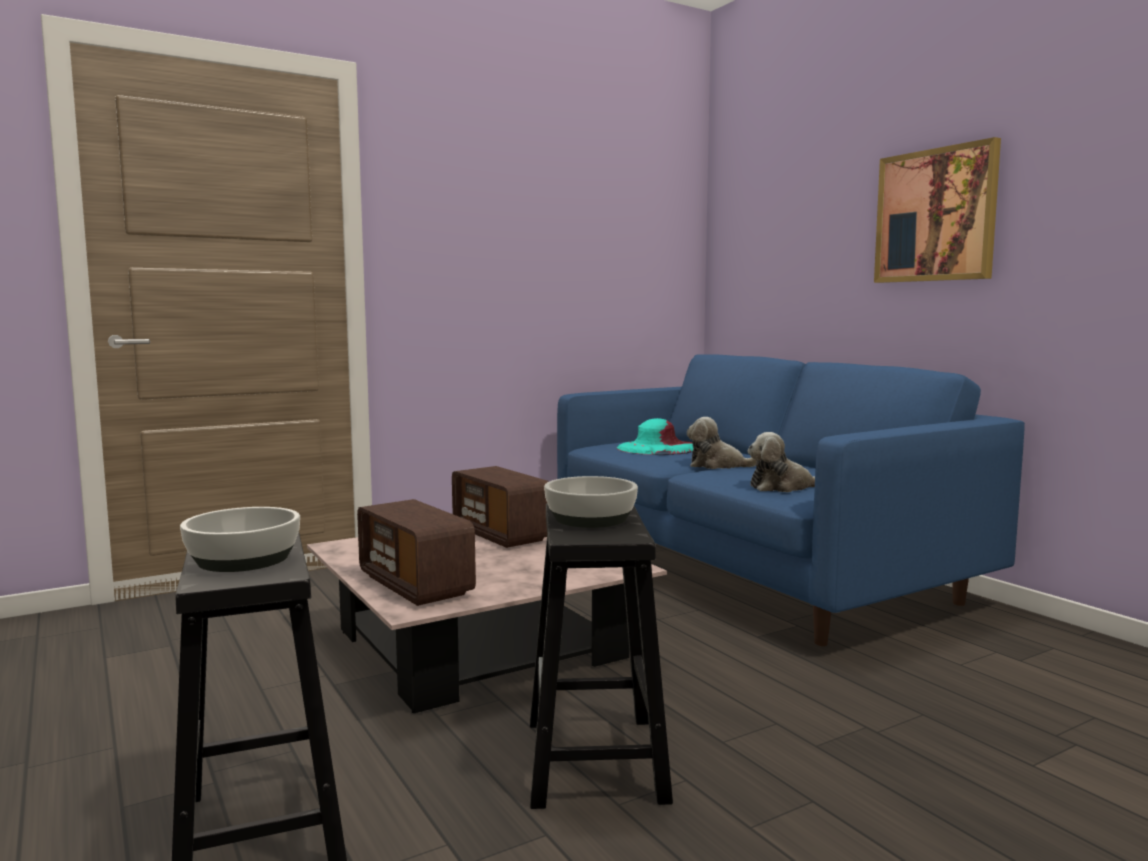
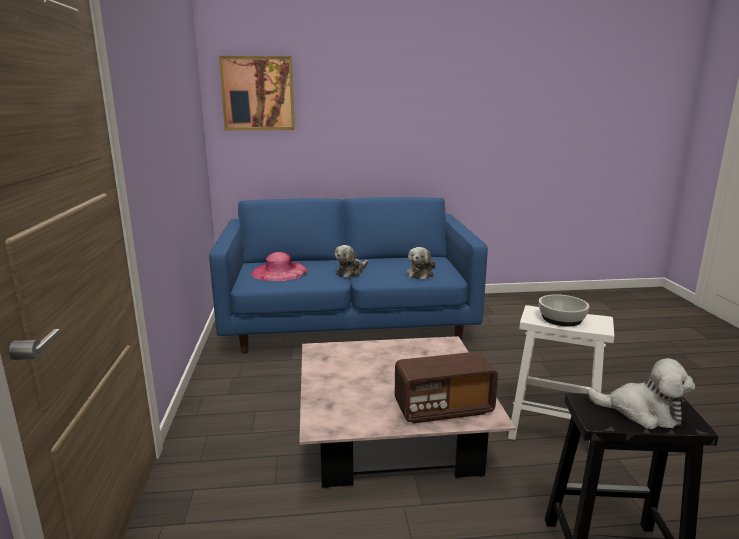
camera: 65 degrees left, 10 degrees up
(244, 559) = (642, 412): bowl -> plush toy
(501, 534) = (348, 362): radio -> none
(595, 761) = (554, 430): black stool -> white stool
(657, 448) = (279, 272): turquoise hat -> pink hat
(935, 215) = (395, 114): picture -> picture (258, 93)

